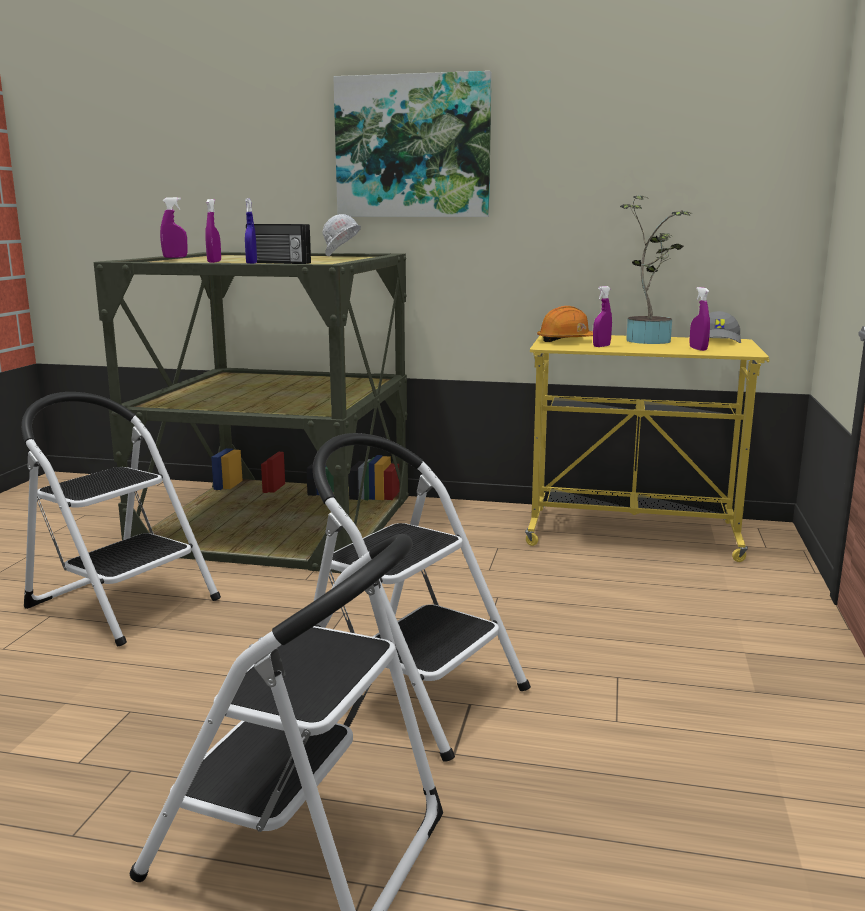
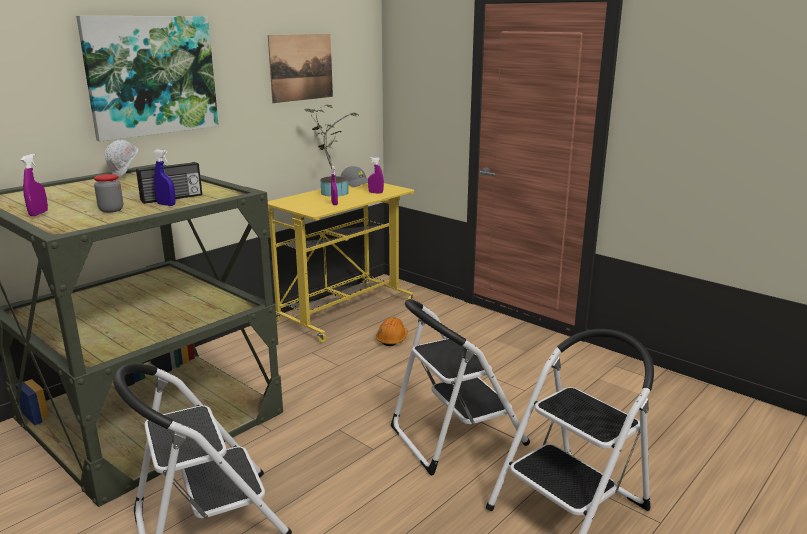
camera: 60 degrees left, 5 degrees up
(214, 262) = (111, 210): purple spray bottle -> jar
(566, 341) = (303, 205): orange hard hat -> orange hard hat (392, 339)
(648, 145) = (301, 67): none -> picture

